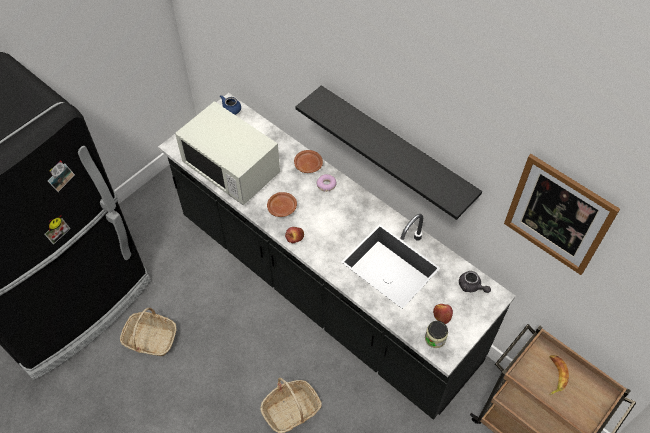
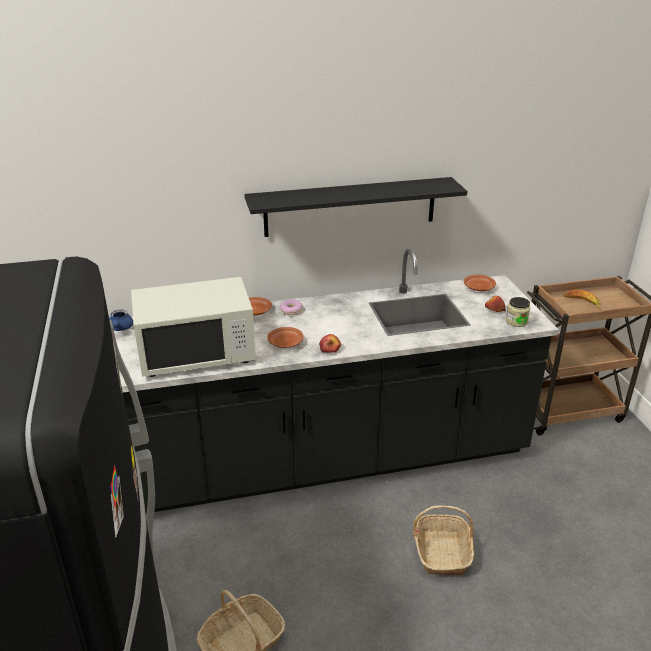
camera: 55 degrees left, 25 degrees down
(471, 286) = (478, 287): grey teapot -> brown plate
(558, 215) = (524, 140): picture -> none

